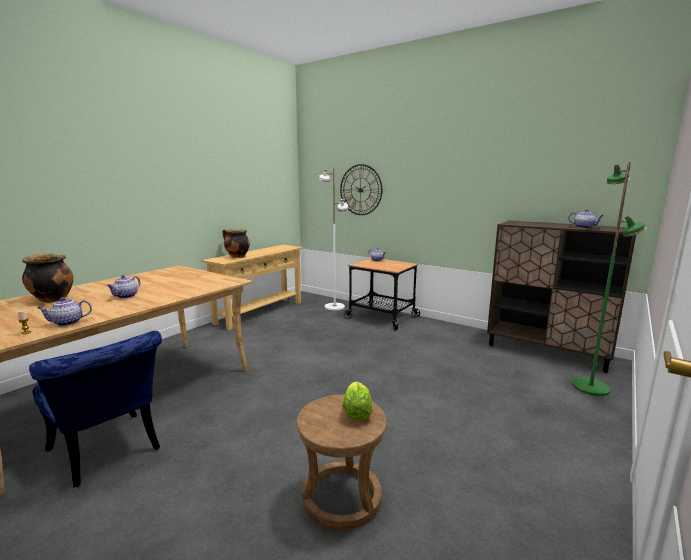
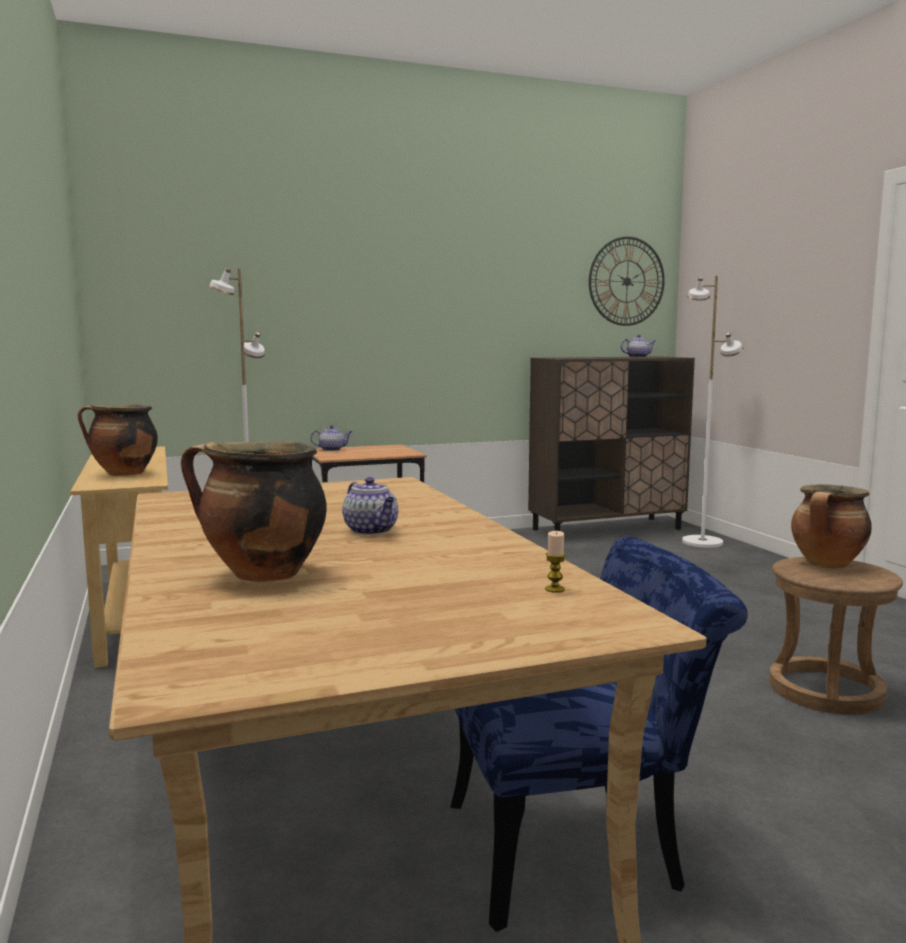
camera: 55 degrees left, 5 degrees down
(66, 323) = (523, 565): teapot -> none
(356, 412) = (827, 565): lettuce -> cooking pot
(360, 190) = (264, 316): wall clock -> wall clock (627, 281)
(591, 387) = (702, 542): green floor lamp -> white floor lamp

